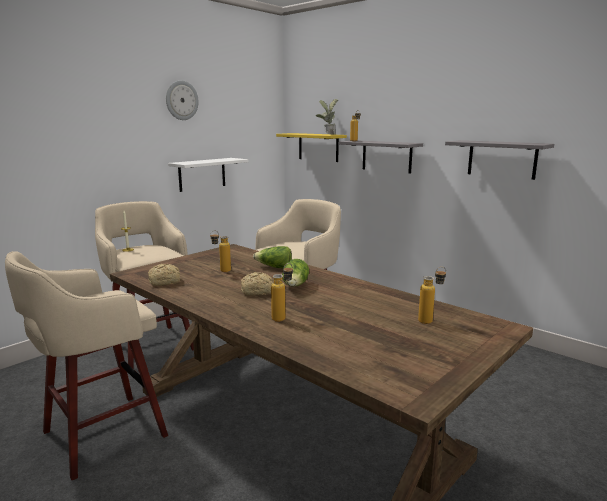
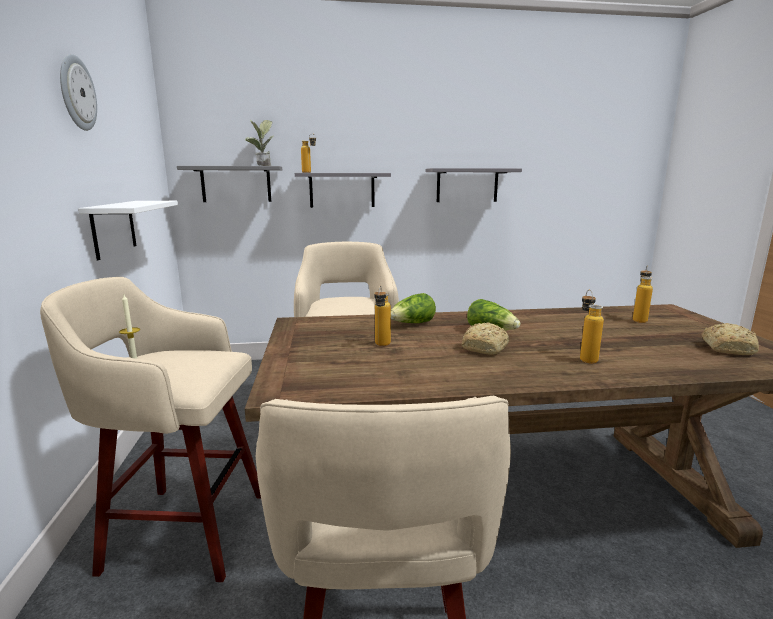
camera: 50 degrees left, 0 degrees up
(165, 281) = (367, 380): bread -> bread (728, 348)
(318, 147) = (236, 184): yellow shelf -> grey shelf

